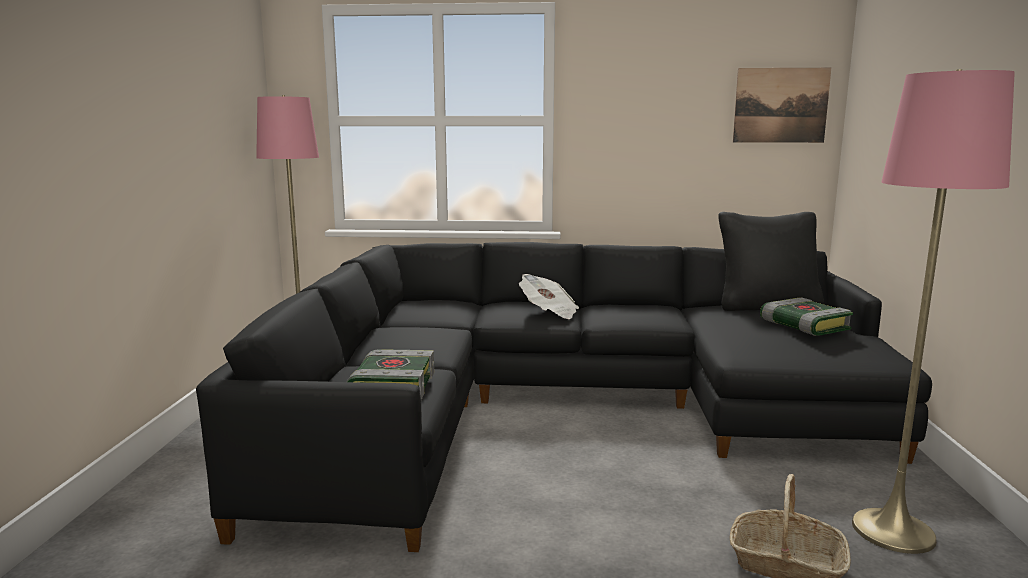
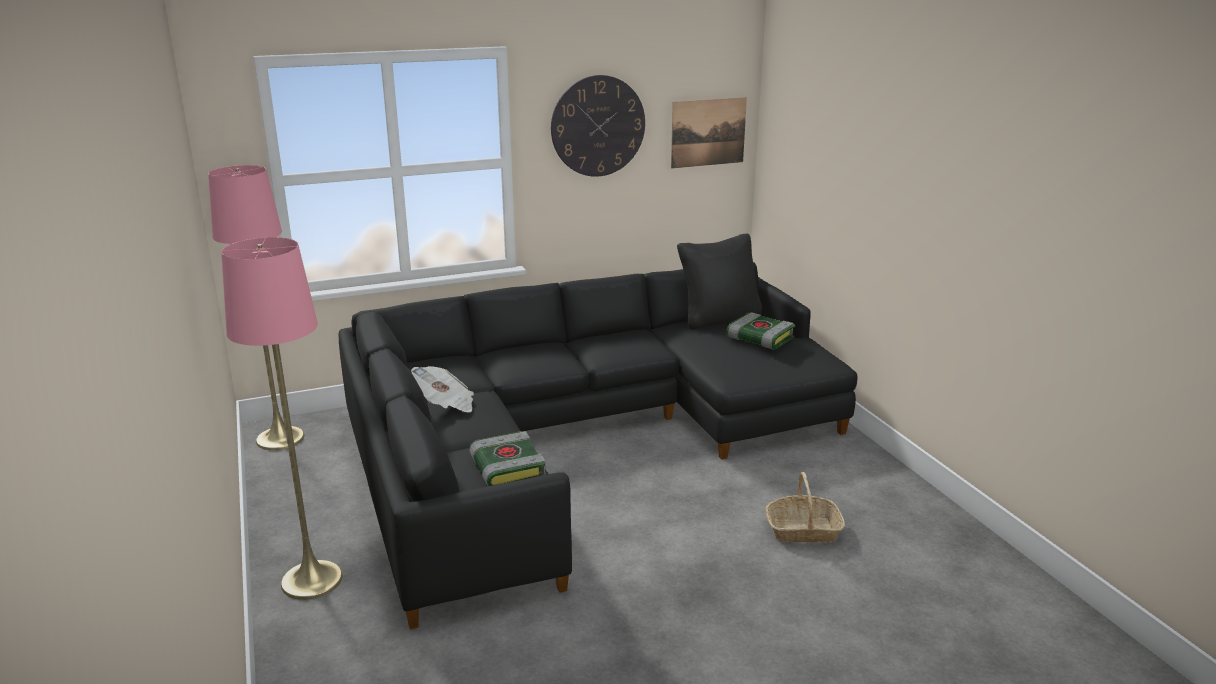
camera: 25 degrees left, 10 degrees up
(549, 312) = (550, 357): newspaper -> newspaper (445, 404)
(649, 90) = (598, 126): none -> wall clock
(892, 531) = (852, 490): pink floor lamp -> pink floor lamp (312, 580)

